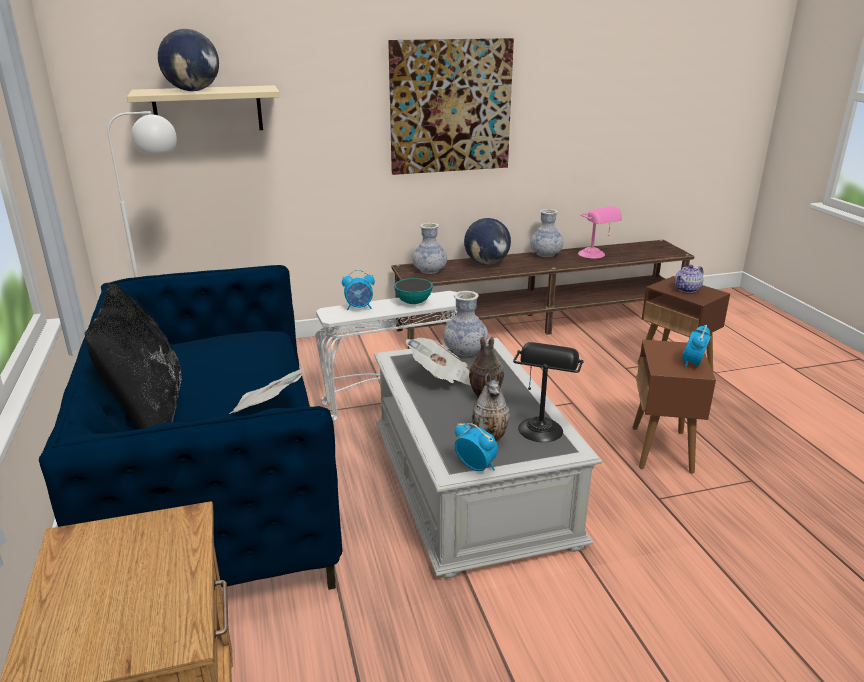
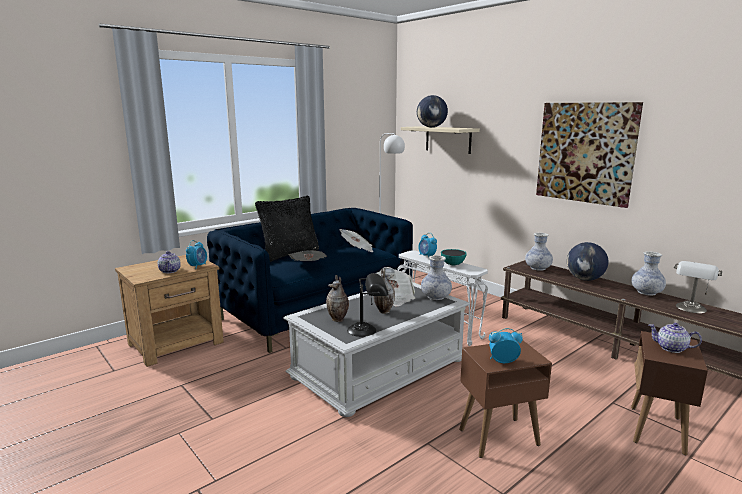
camera: 65 degrees right, 10 degrees down
(164, 581) = (170, 271): none -> teapot
(233, 348) = (357, 250): none -> newspaper
(476, 466) = (308, 320): alarm clock -> alarm clock (198, 266)
(595, 255) = (691, 310): pink table lamp -> white table lamp

